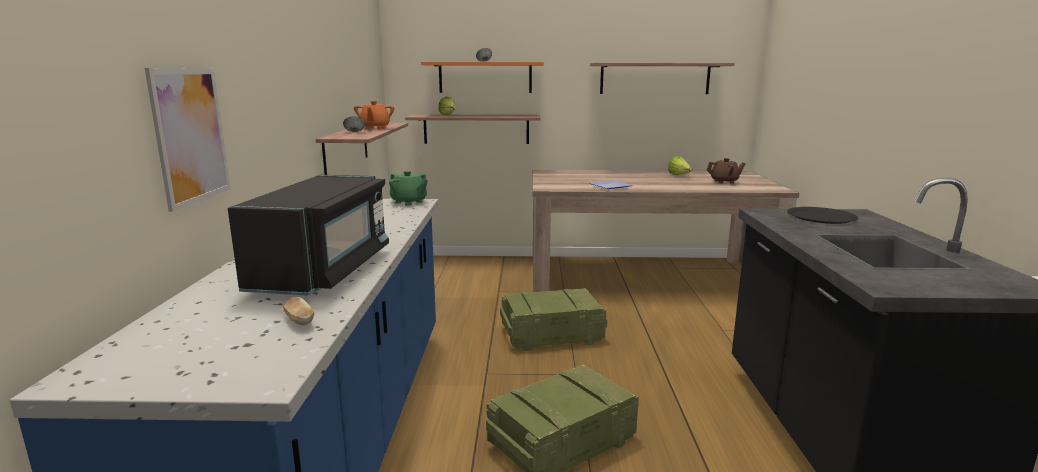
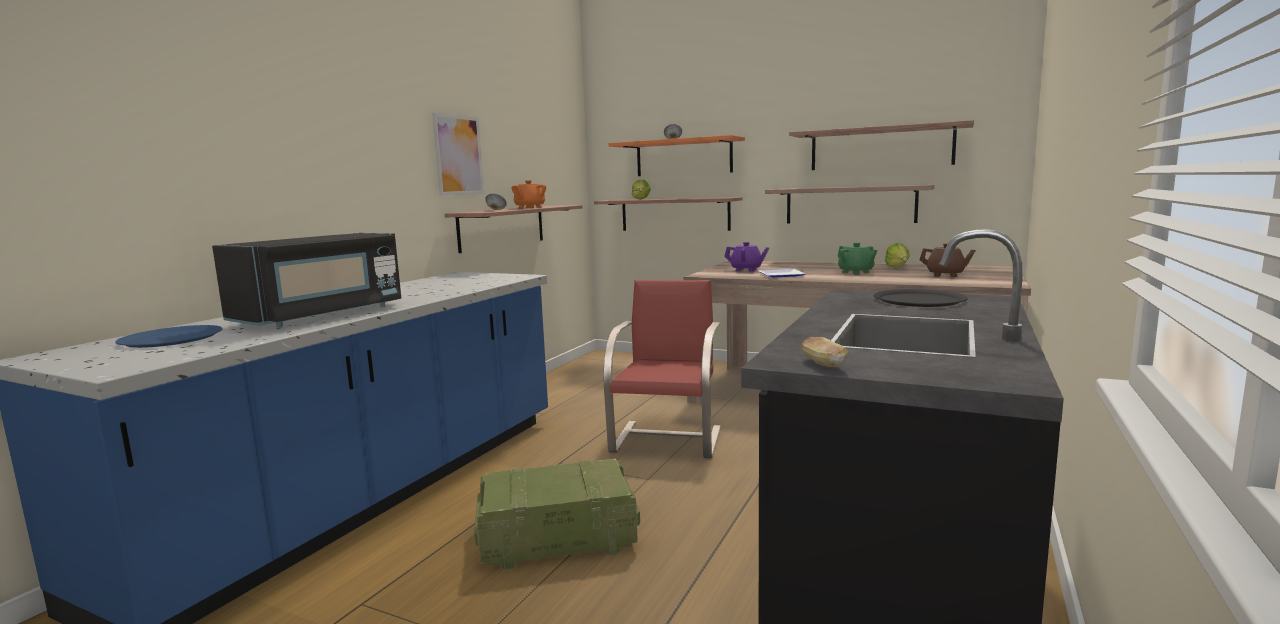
camera: 25 degrees right, 5 degrees down
(190, 135) = (243, 193): picture -> picture (458, 155)
(212, 324) = (171, 338): none -> blue plate
(299, 321) = (223, 342): bread -> bread (823, 364)
(409, 202) = (513, 276): green teapot -> green teapot (856, 272)
(553, 335) = (668, 439): crate -> red chair
(570, 181) = (746, 270): none -> purple teapot
(629, 123) = (850, 205): none -> shelf

